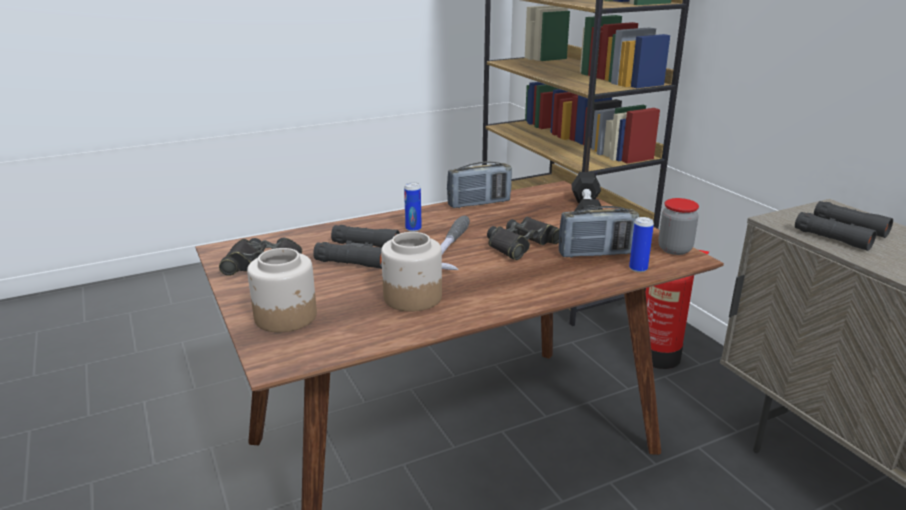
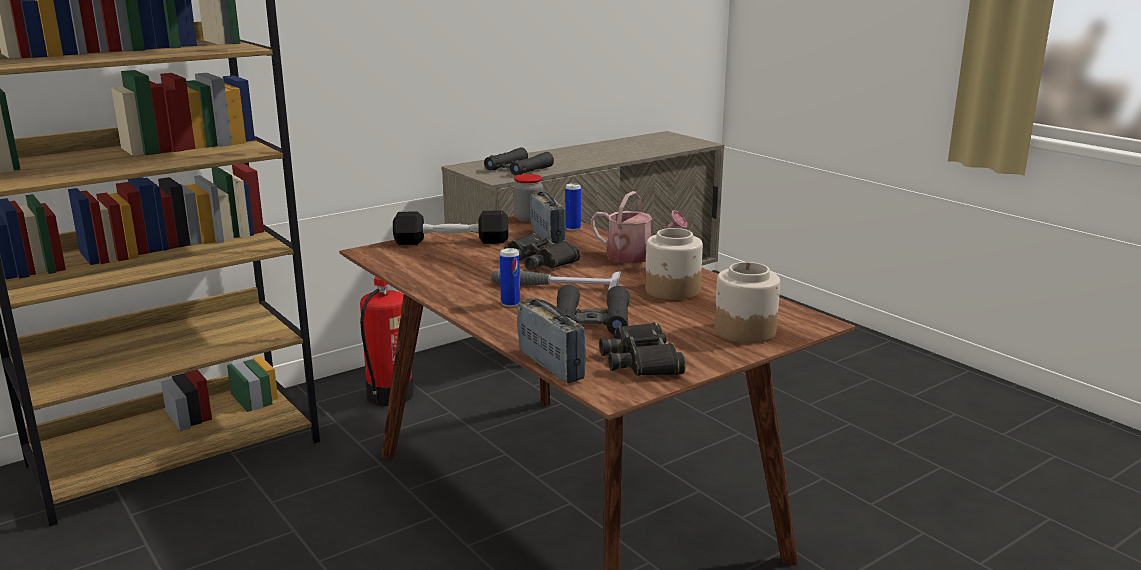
camera: 100 degrees left, 5 degrees down
(479, 203) = (423, 281): radio -> radio (551, 365)
(525, 291) = (636, 257): none -> watering can

